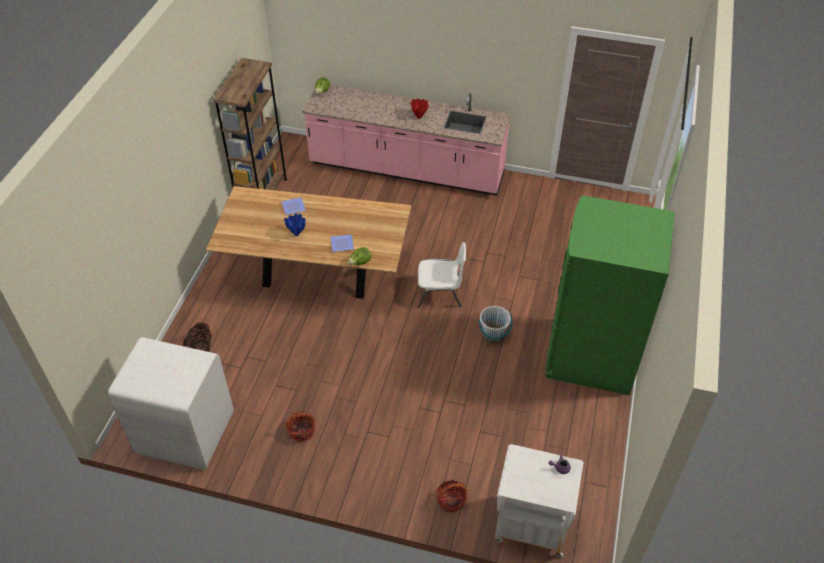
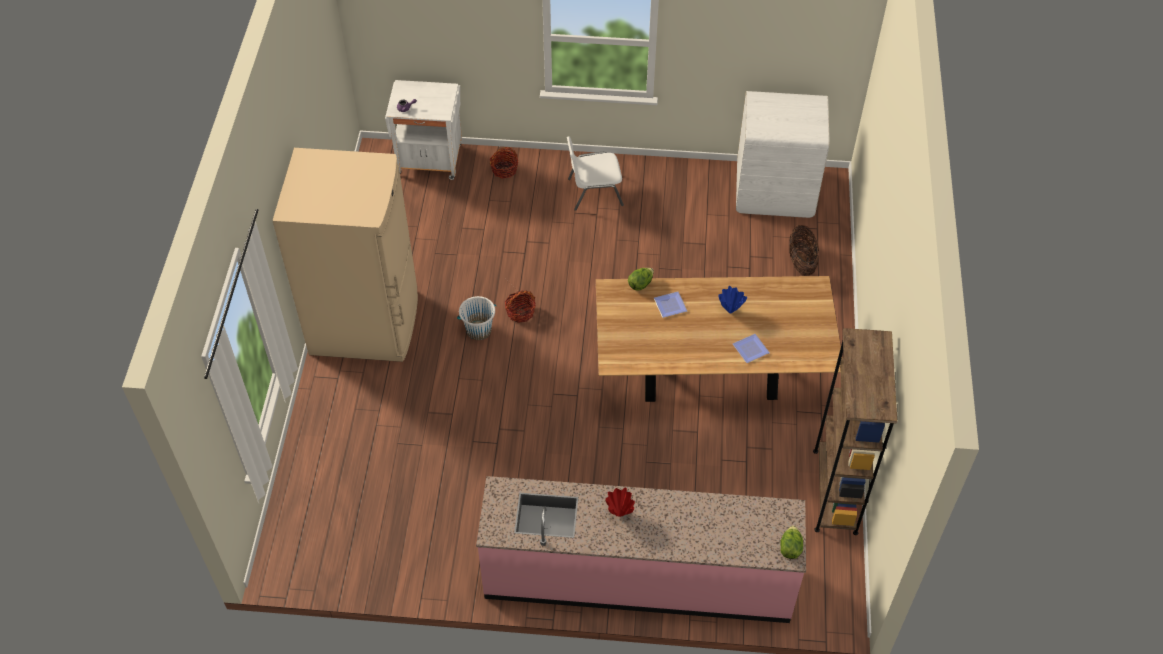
camera: 170 degrees right, 5 degrees up
(301, 431) = (661, 206): basket -> basket (520, 312)
(440, 293) = (549, 375): white chair -> white chair (594, 191)
(590, 355) = (366, 322): green fridge -> beige fridge

